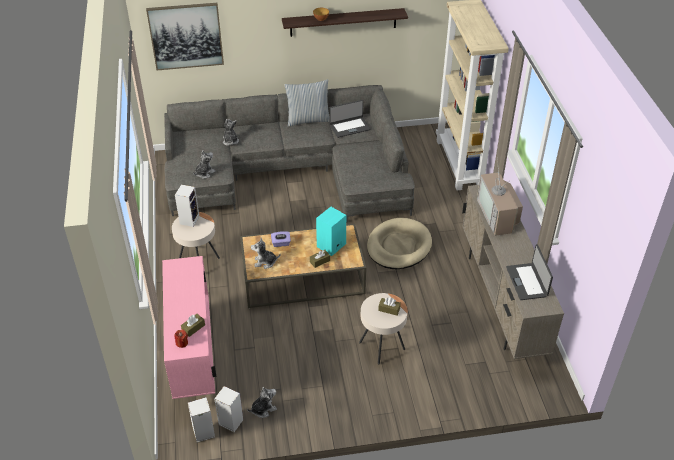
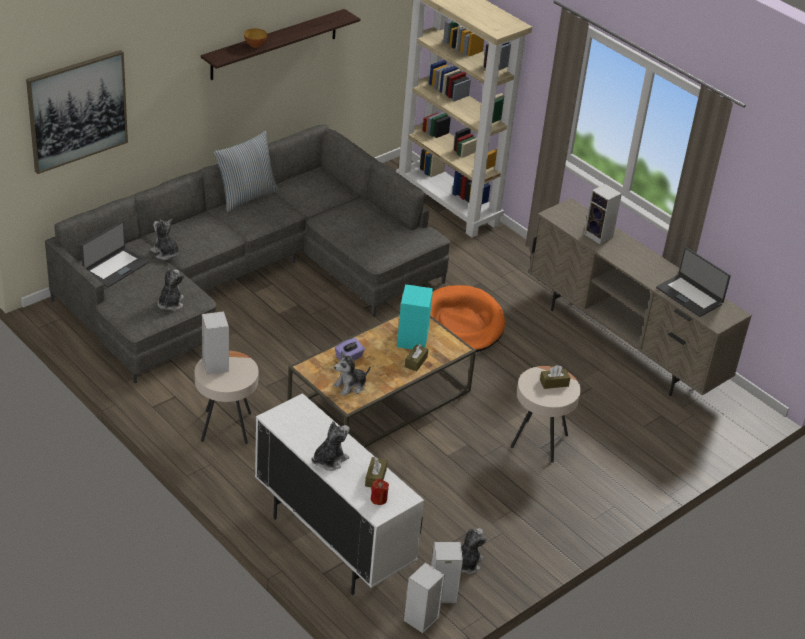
camera: 35 degrees left, 5 degrees down
(177, 305) = (329, 460): none -> plush toy
(194, 360) = (331, 544): pink cabinet -> white cabinet
(349, 127) = (309, 191): laptop -> laptop (115, 267)
(398, 246) = (461, 323): beige dog bed -> orange dog bed
(498, 215) = (599, 236): television -> speaker

